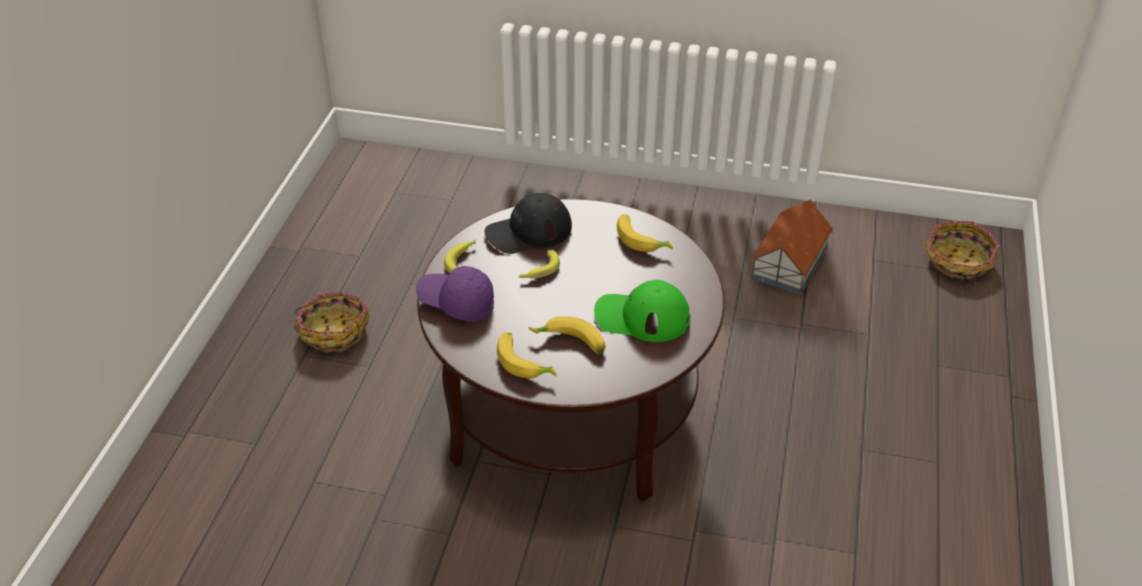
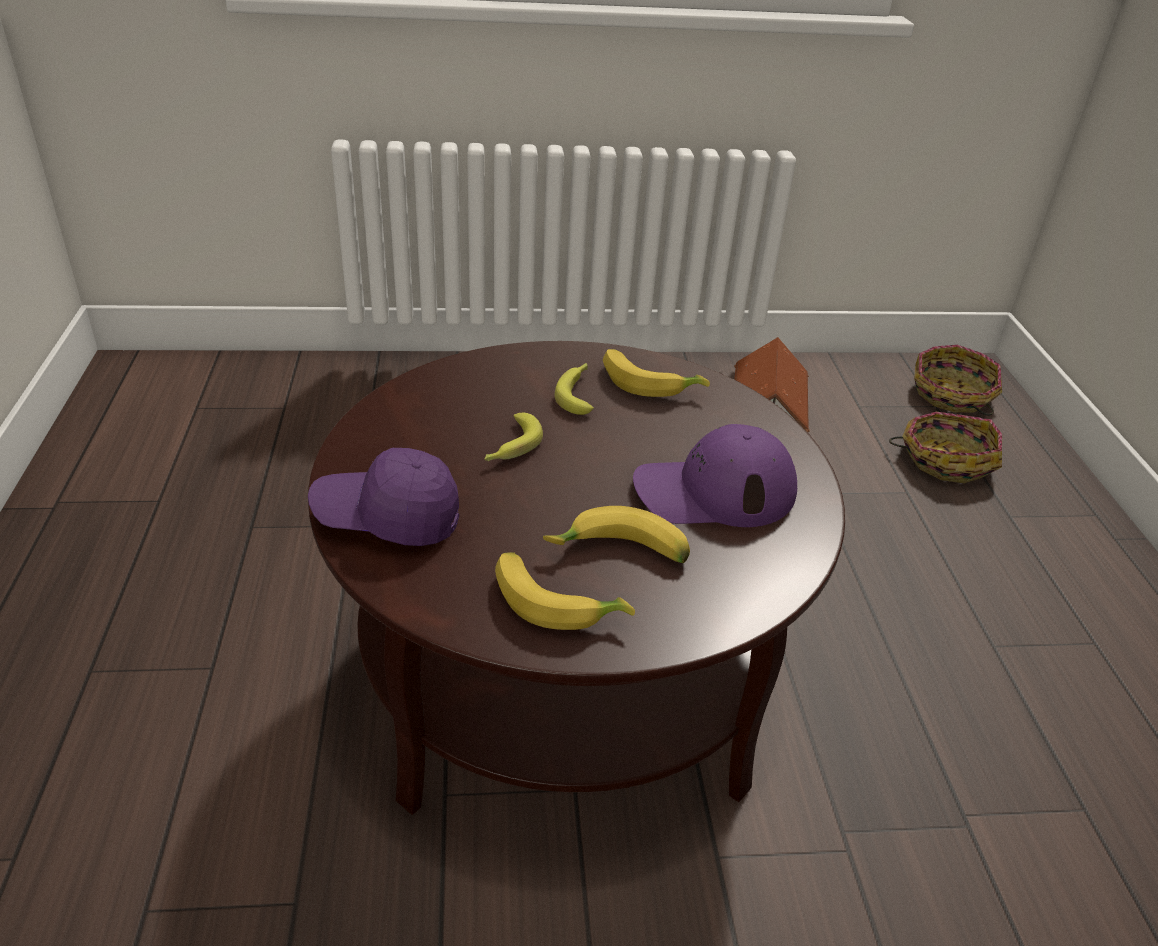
camera: 20 degrees left, 5 degrees down
(334, 331) = (138, 620): basket -> basket (945, 459)
(462, 259) = (373, 448): banana -> banana (578, 393)
(528, 231) = (467, 393): black cap -> none
(642, 317) = (713, 491): green cap -> purple cap

